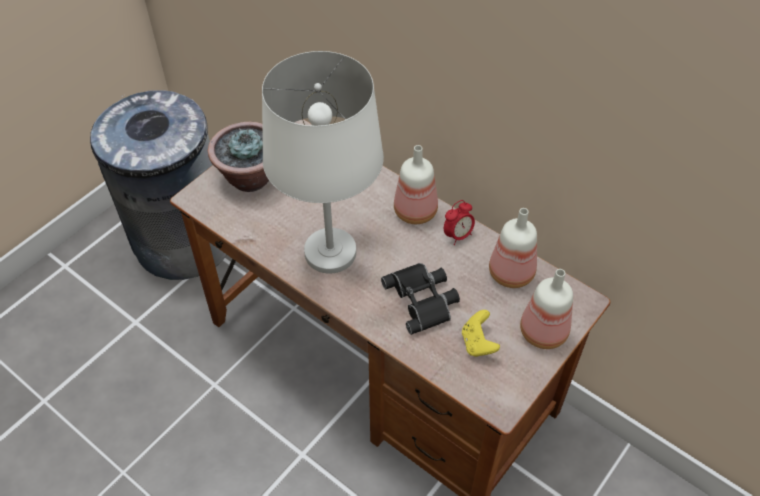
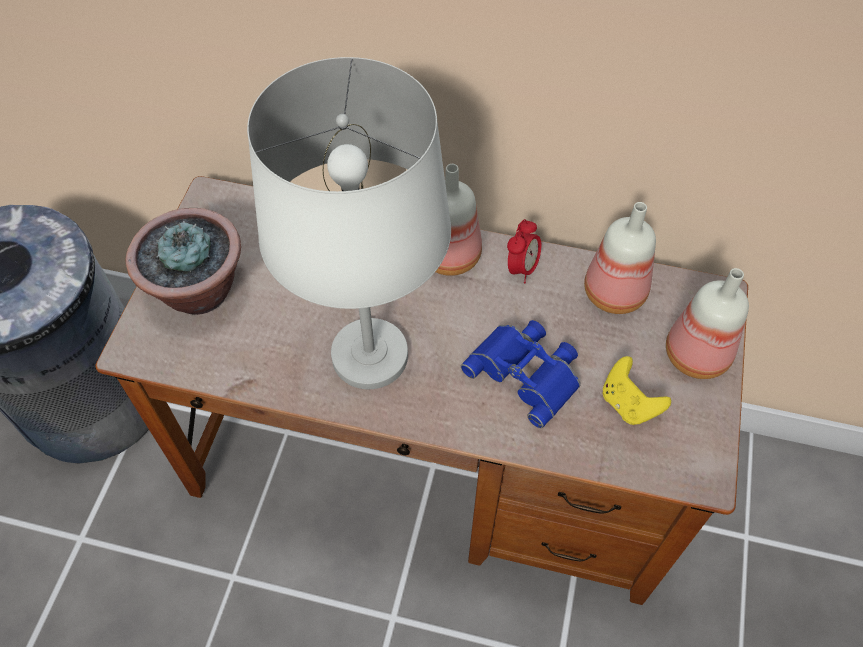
camera: 25 degrees left, 5 degrees up
(423, 299) = (527, 372): black binoculars -> blue binoculars

